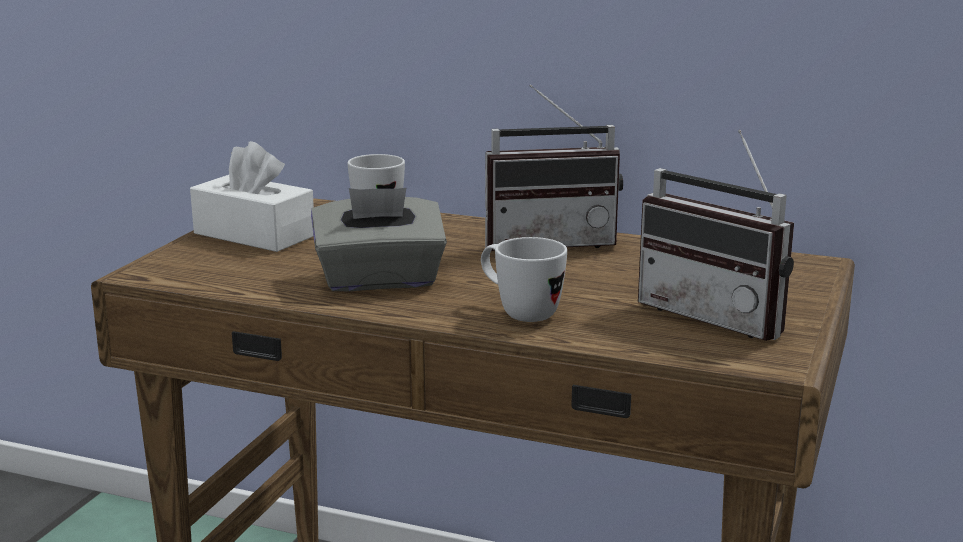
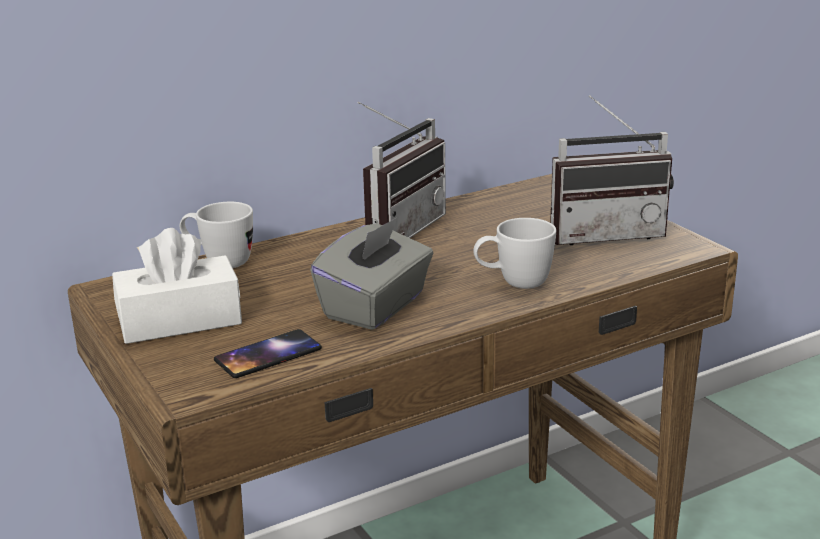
camera: 50 degrees left, 5 degrees up
(237, 275) = (268, 355): none -> phone

